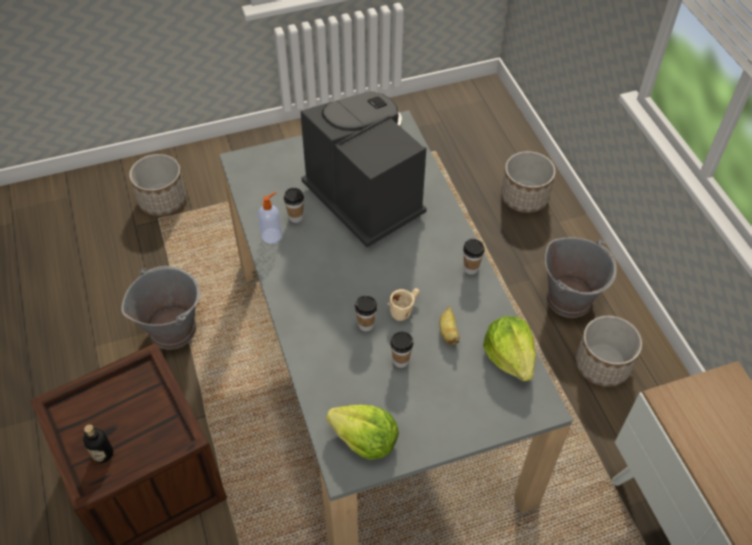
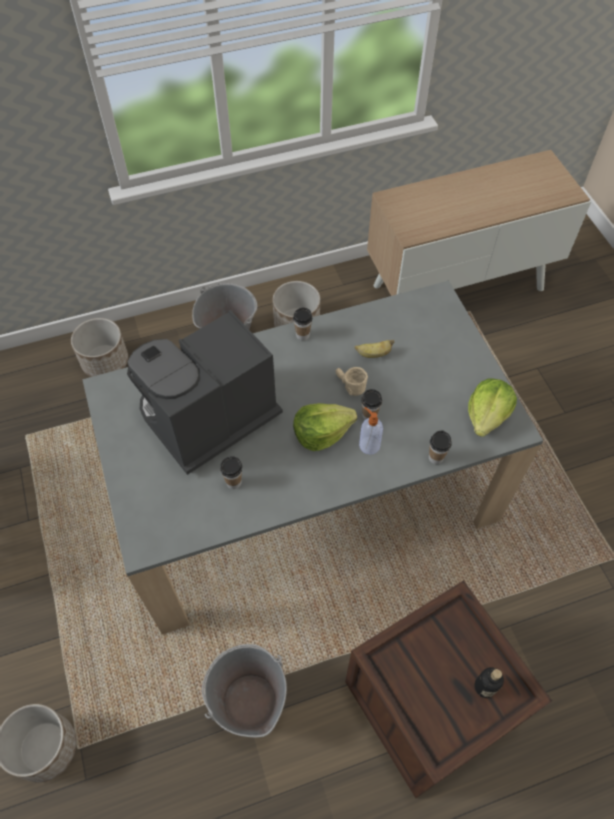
camera: 90 degrees left, 5 degrees up
(272, 235) = (258, 504): soap dispenser -> soap dispenser (369, 445)
(400, 361) = (406, 389): cup -> cup (435, 457)
(510, 357) = (395, 314): lettuce -> lettuce (321, 433)

